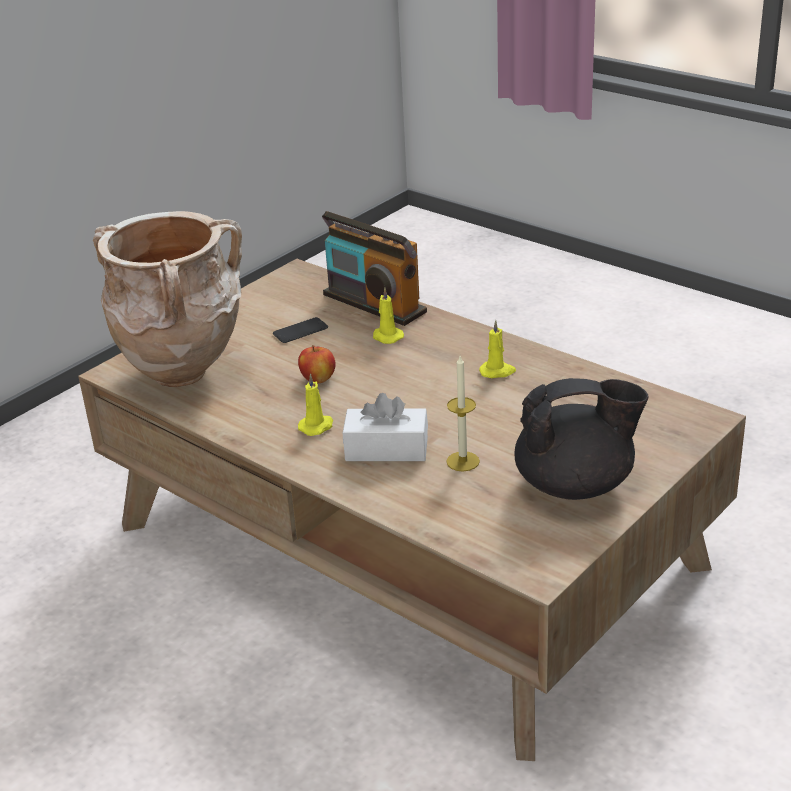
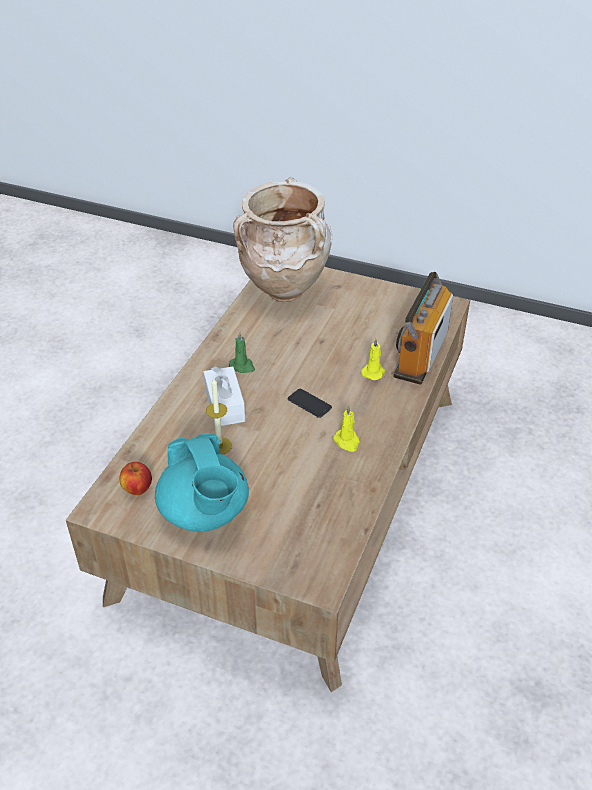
camera: 70 degrees right, 10 degrees up
(300, 331) = (362, 328): phone -> phone (309, 403)
(317, 426) = (242, 366): yellow candle -> green candle
(318, 379) = (302, 352): apple -> apple (137, 489)
(576, 484) = (205, 513): black teapot -> turquoise teapot

